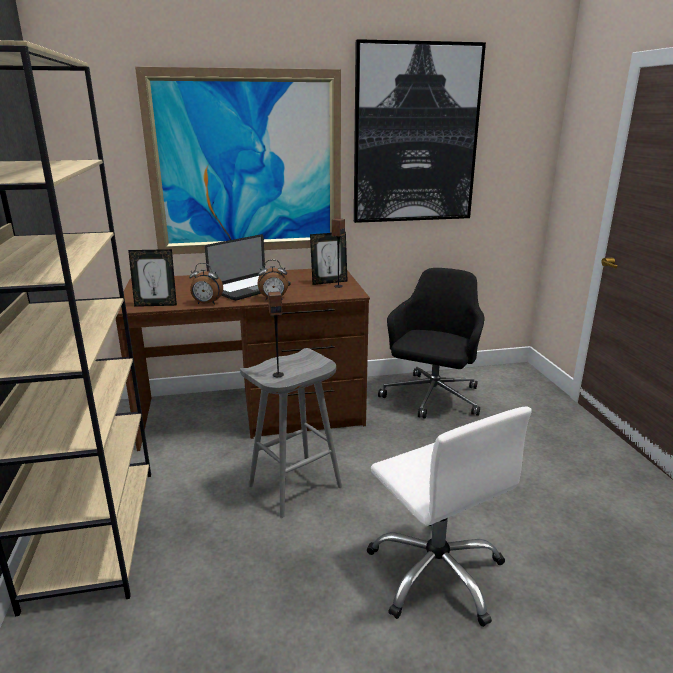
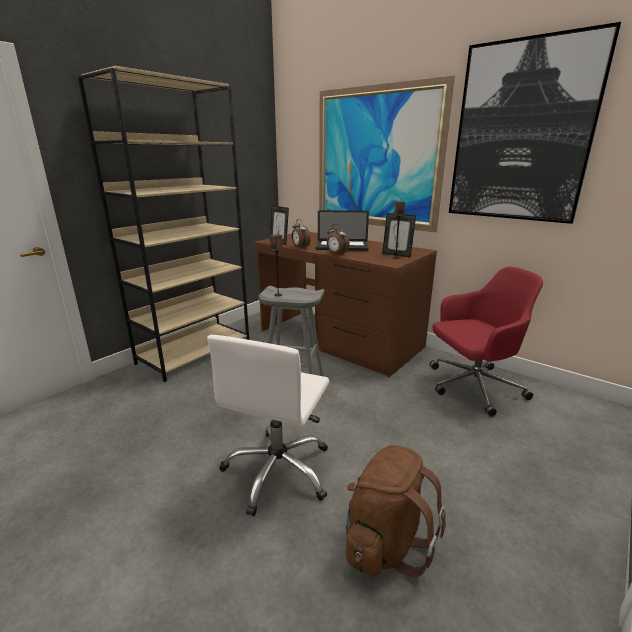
camera: 50 degrees right, 0 degrees up
(432, 398) = (472, 387): black office chair -> red office chair
(575, 553) = (385, 542): none -> brown backpack

